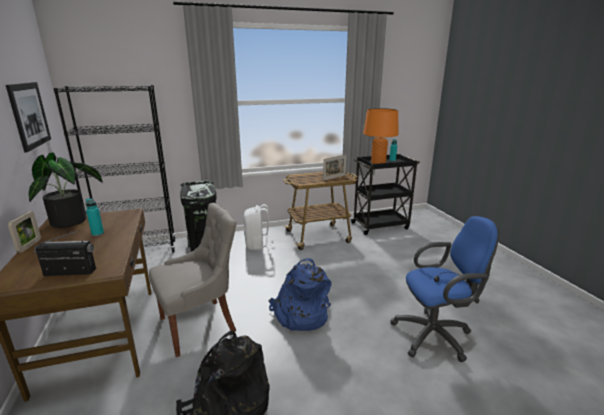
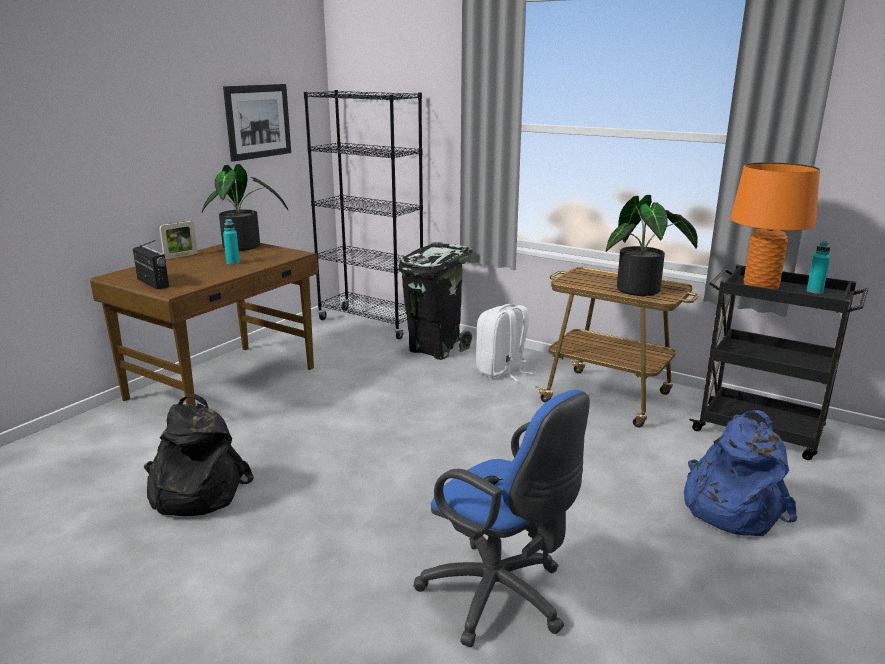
camera: 50 degrees right, 0 degrees up
(200, 325) = (296, 418): grey chair -> none
(300, 314) = (394, 466): blue backpack -> blue backpack (729, 507)
(334, 177) = (644, 290): picture frame -> potted plant

